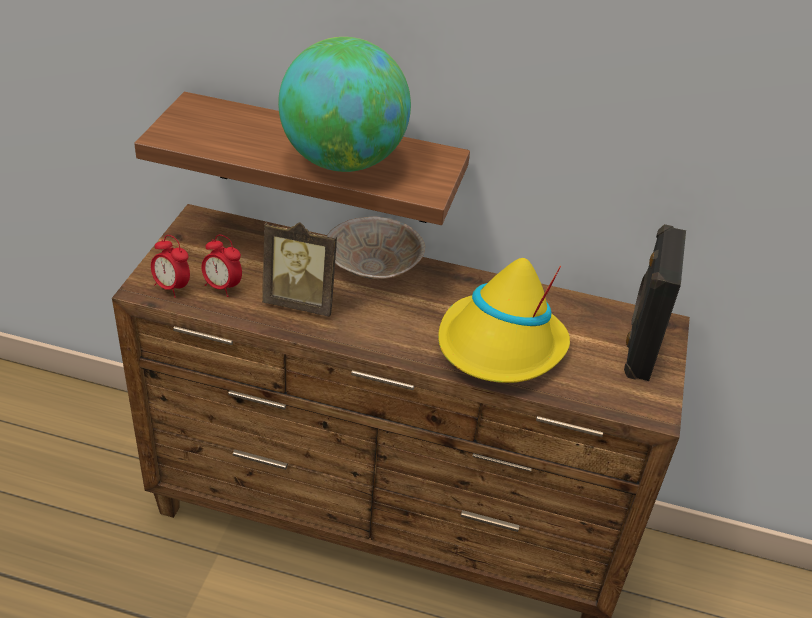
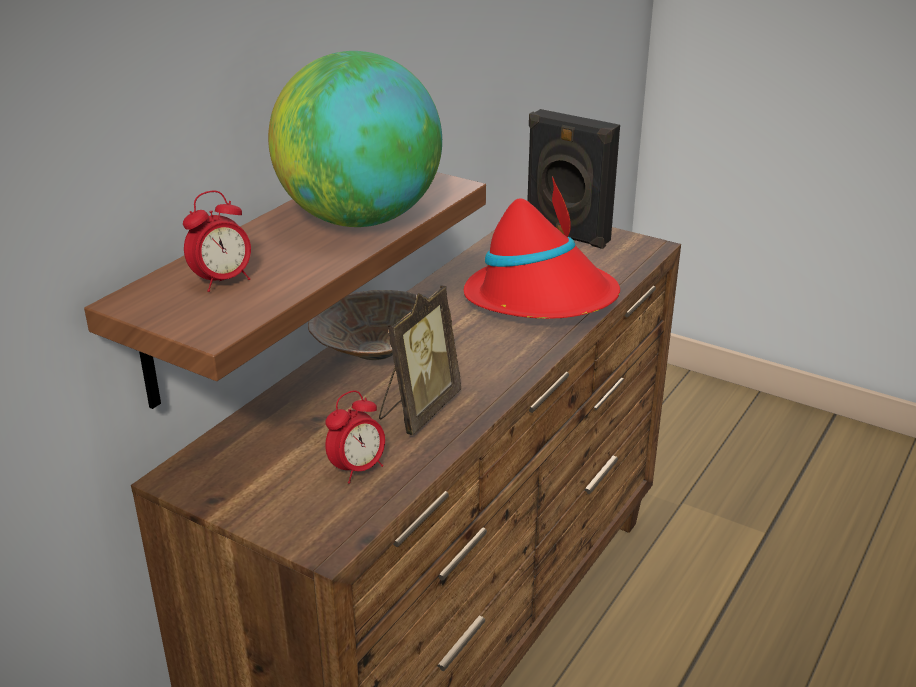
camera: 70 degrees left, 10 degrees down
(172, 287) = (337, 515): alarm clock -> alarm clock (223, 281)
(500, 346) = (541, 299): yellow hat -> red hat

